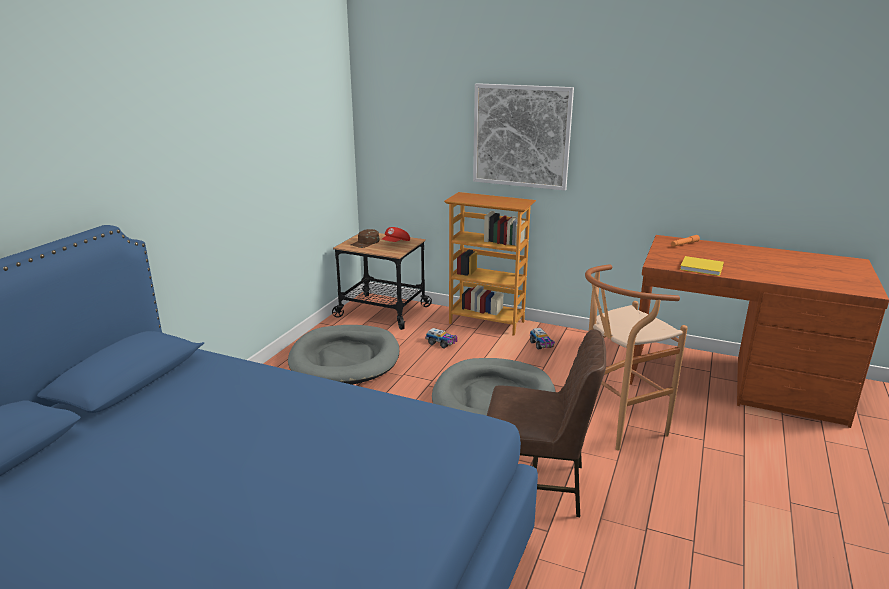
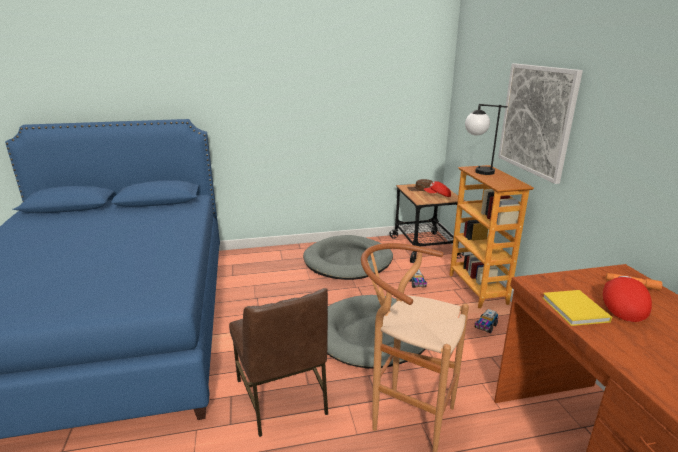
camera: 55 degrees right, 0 degrees up
(467, 199) = (477, 171): none -> table lamp
(708, 257) = (621, 307): none -> red cap

